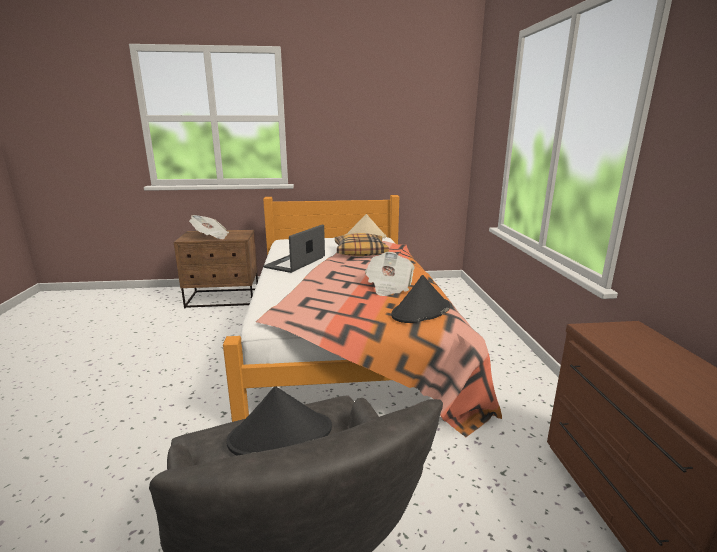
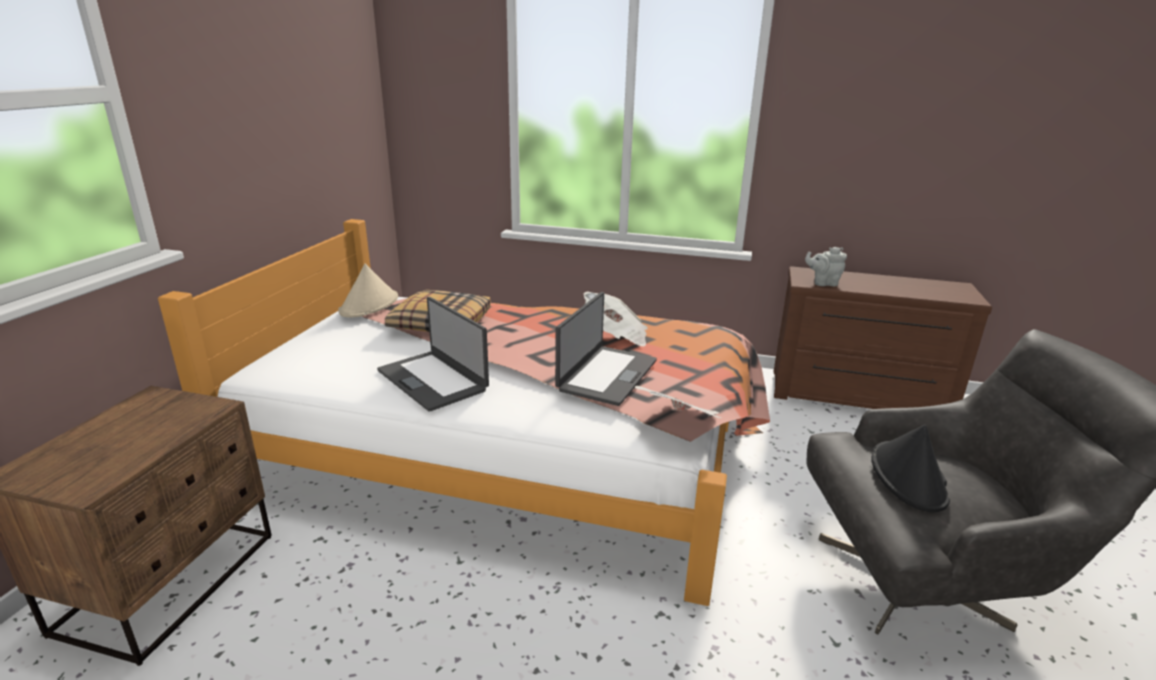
camera: 70 degrees left, 5 degrees up
(211, 236) = (128, 445): newspaper -> newspaper (680, 423)
(323, 290) = (606, 375): none -> laptop
(421, 311) = (704, 337): black hat -> none
(608, 338) = (823, 283): none -> grey teapot

